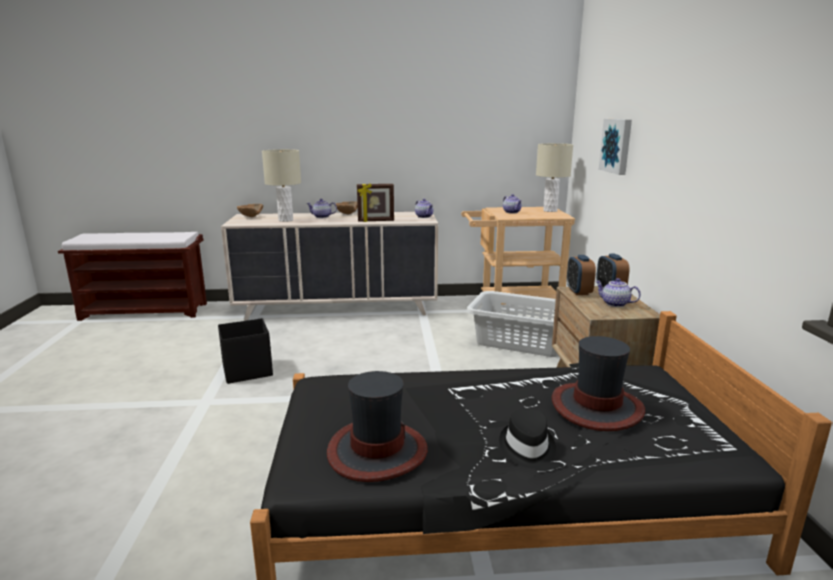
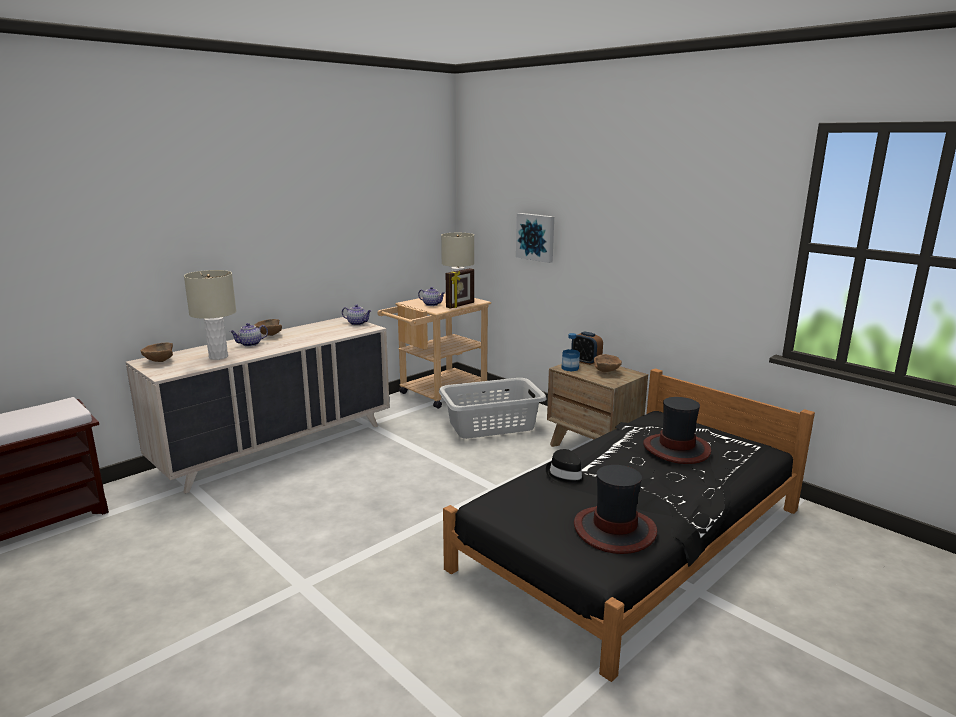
camera: 40 degrees left, 0 degrees up
(246, 371) = (291, 540): black storage box -> none
(376, 221) = (322, 338): picture frame -> picture frame (460, 305)
(527, 447) = (684, 488): black hat -> black hat (566, 476)
(578, 292) = (570, 368): alarm clock -> bottle
(614, 304) = (607, 372): teapot -> brown bowl

